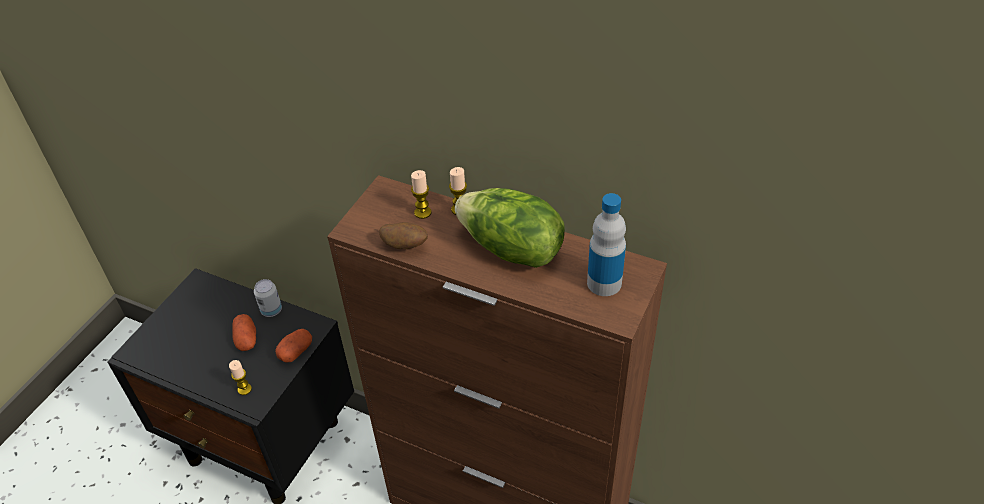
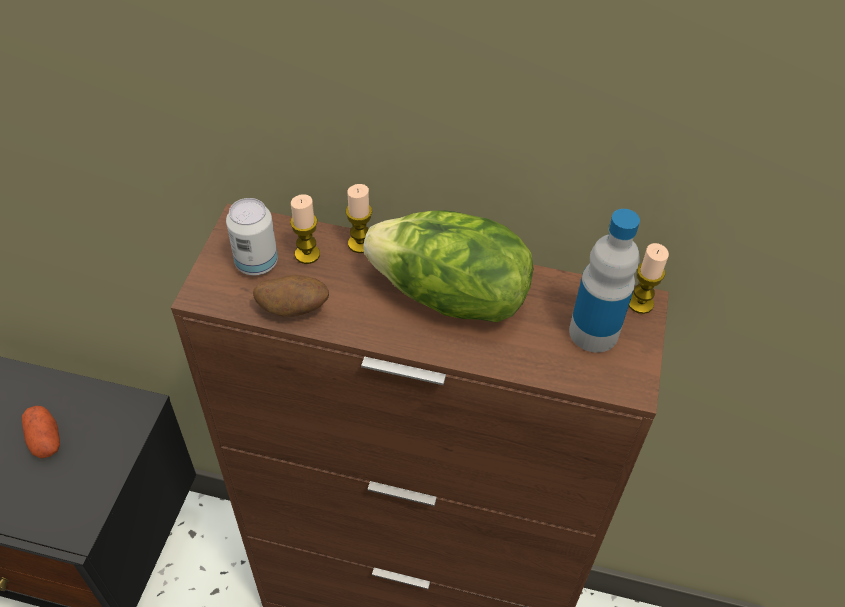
camera: 15 degrees left, 5 degrees up
(244, 389) = (55, 513): candle -> candle (640, 303)
(271, 310) = (74, 393): can -> can (256, 263)
(296, 351) = (119, 447): potato -> none

